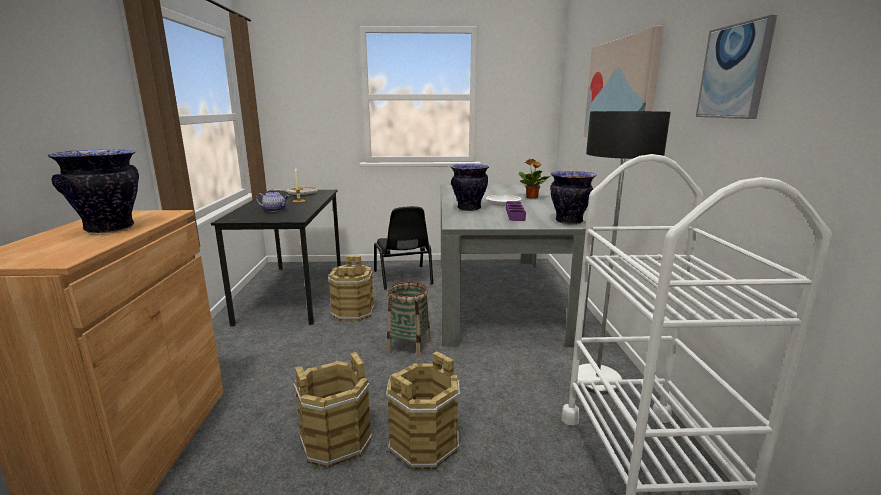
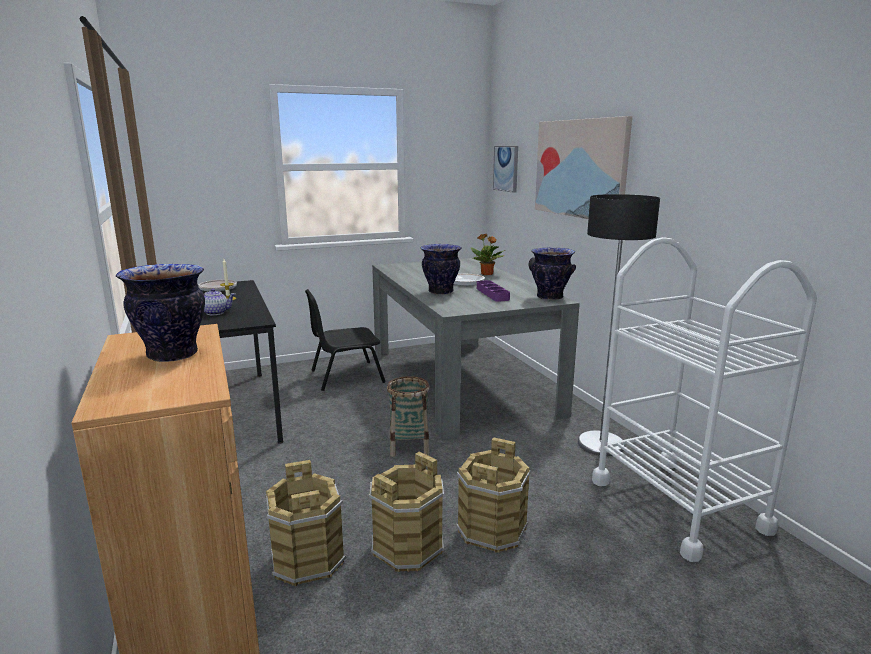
camera: 20 degrees left, 0 degrees up
(353, 312) = (319, 422): brown bucket -> brown bucket (308, 559)
(403, 278) = (345, 376): black chair -> black chair turned 105 degrees clockwise
(734, 72) = (713, 167): picture -> picture (506, 168)

